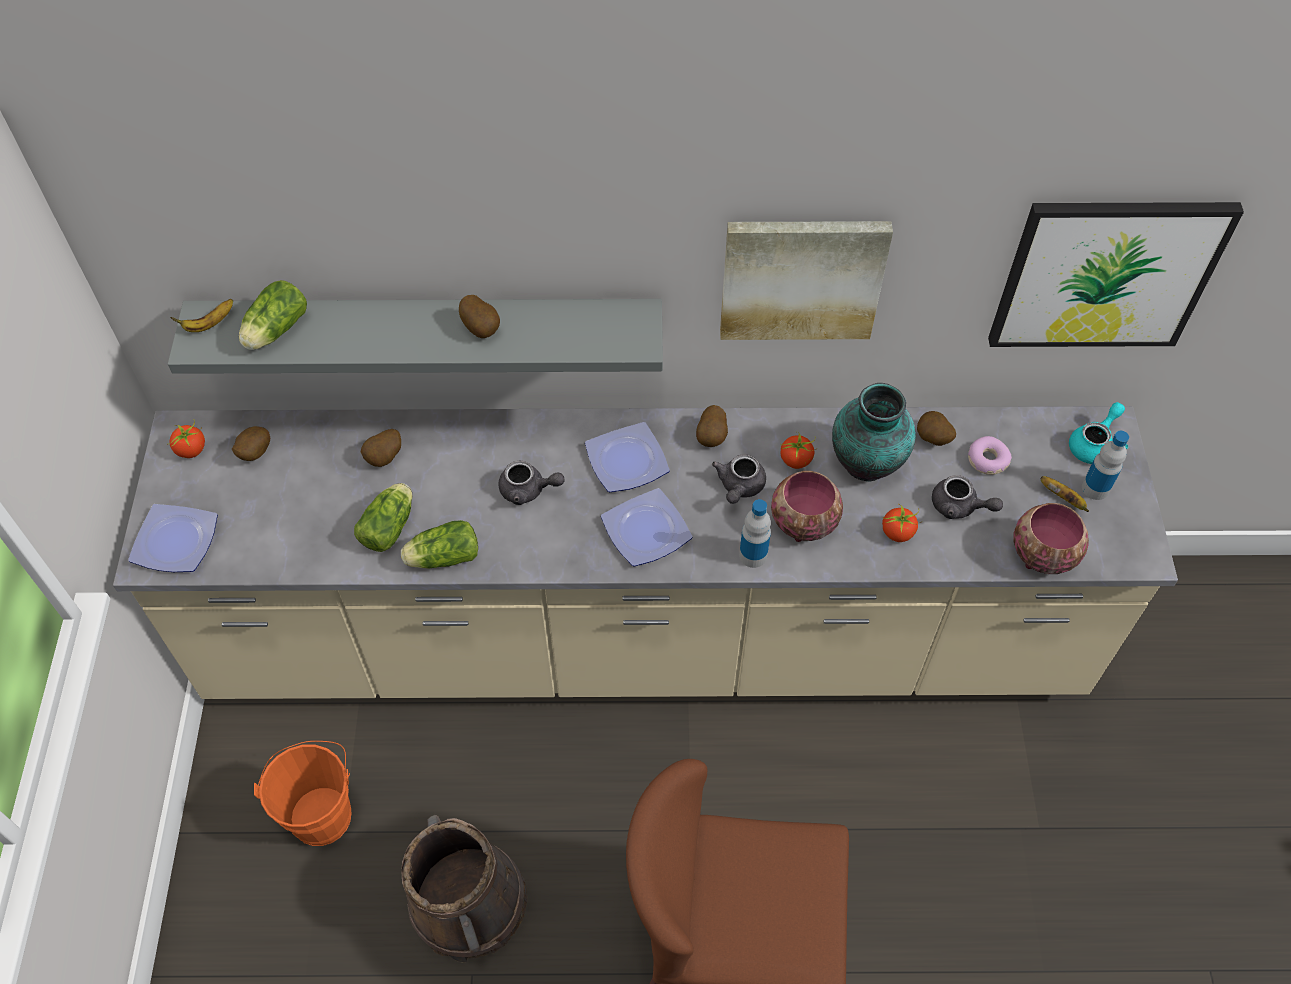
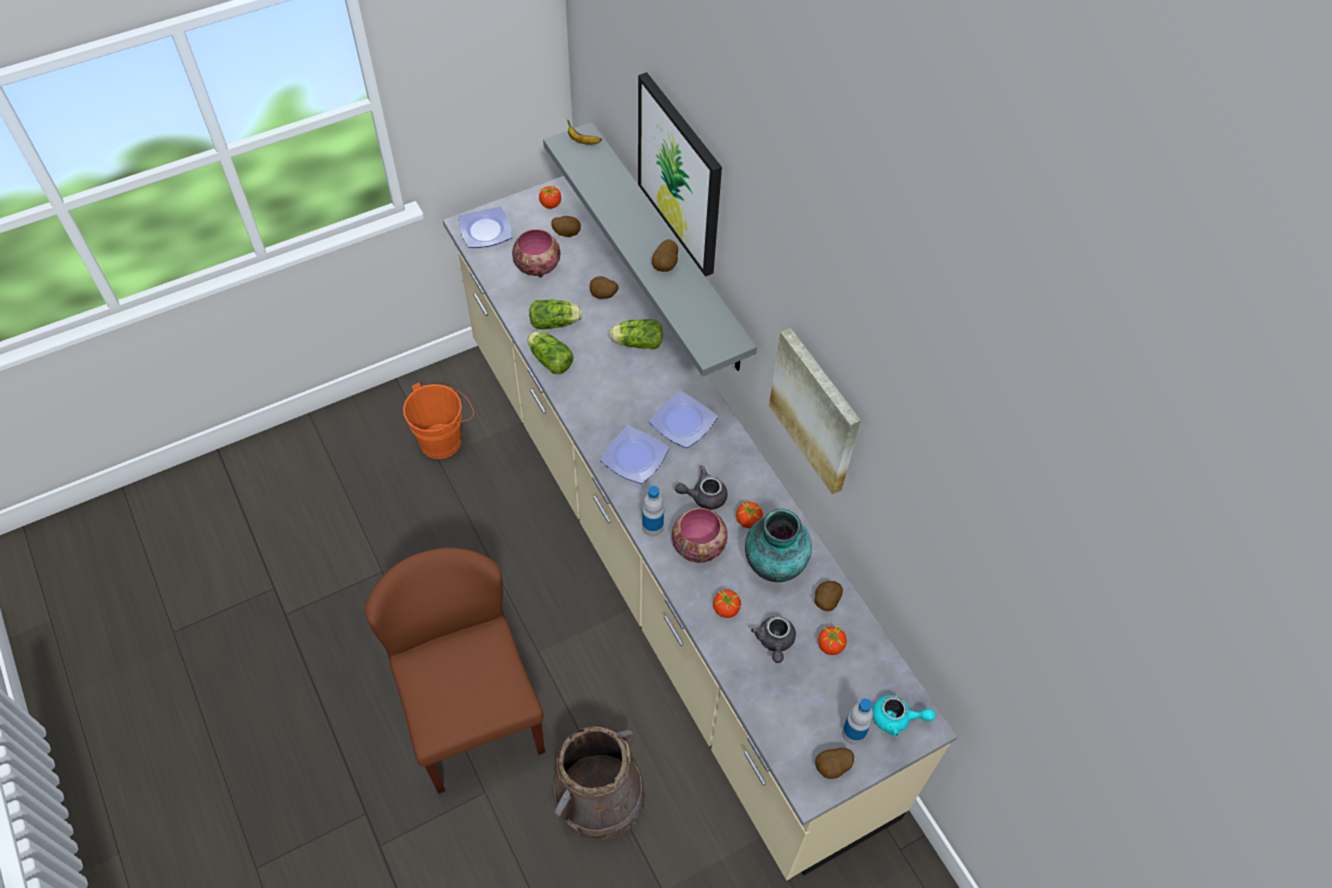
camera: 60 degrees right, 0 degrees up
(274, 331) = (596, 171): lettuce -> lettuce (636, 342)
(468, 903) = (425, 547): brown bucket -> brown bucket (599, 795)
(528, 490) = (626, 379): grey teapot -> none
(712, 437) = (735, 462): potato -> potato (832, 768)
(987, 460) = (830, 646): donut -> tomato
(1041, 554) = (767, 713): bowl -> bowl (538, 266)
(1063, 499) = (828, 713): banana -> none
(1106, 274) = (961, 604): picture -> picture (680, 174)

